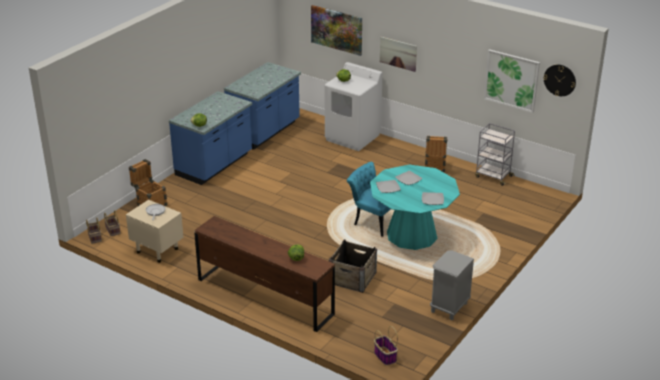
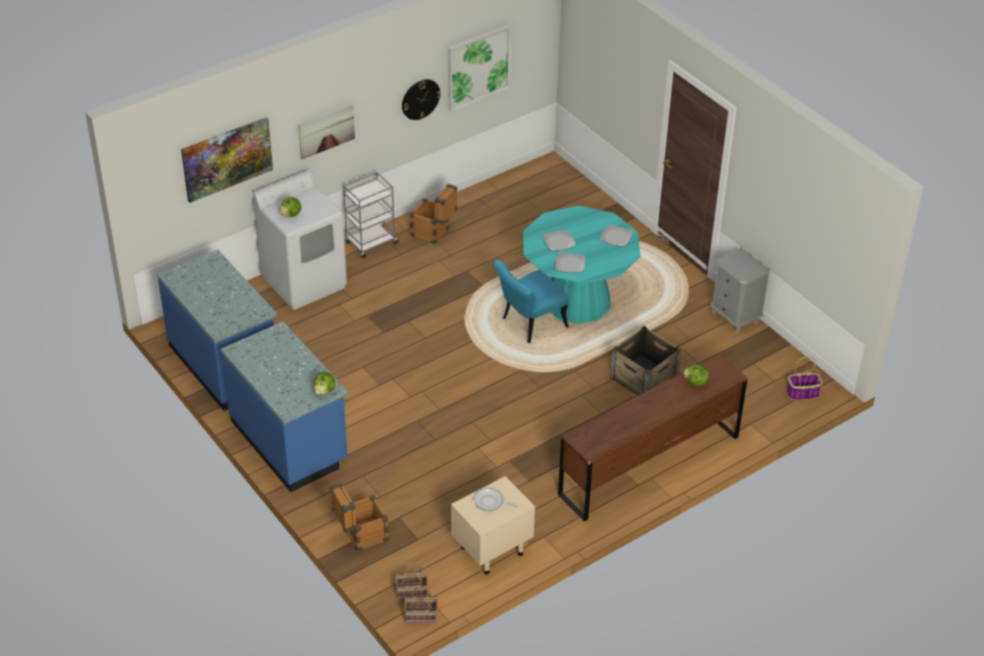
camera: 70 degrees left, 10 degrees up
(493, 176) = (483, 193): grey cart -> grey cart (371, 244)
(559, 80) = (533, 30): wall clock -> wall clock (420, 99)

